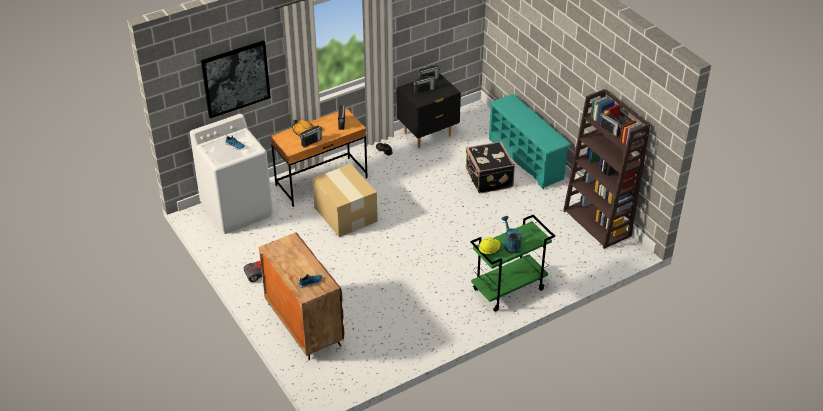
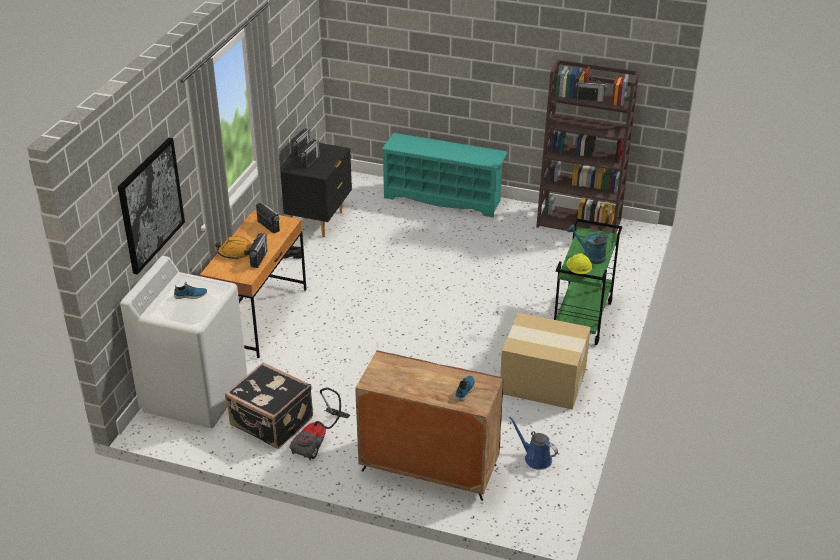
camera: 40 degrees left, 5 degrees down
(345, 215) = (330, 336): cardboard box -> cardboard box (544, 382)
(367, 356) = (535, 458): none -> blue watering can
(488, 179) = (431, 232): black suitcase -> black suitcase (271, 423)

